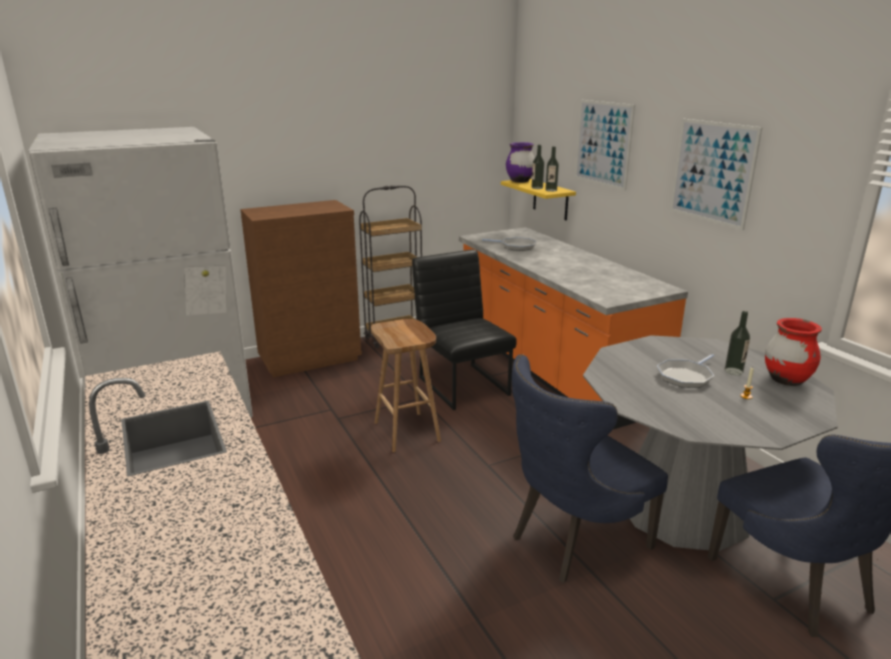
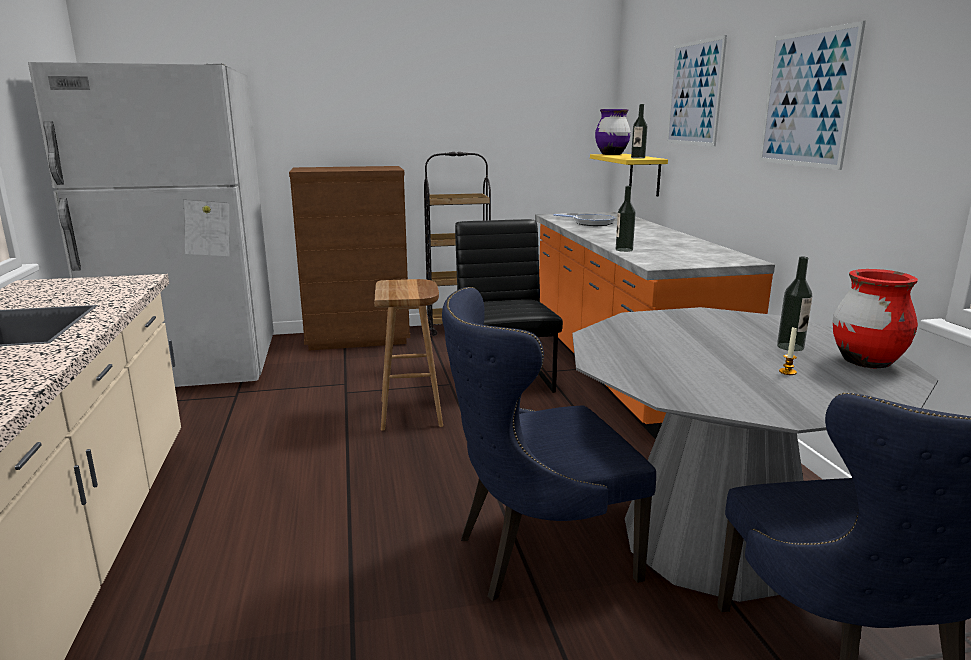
camera: 15 degrees right, 5 degrees down
(537, 188) = (624, 157): bottle -> bottle (624, 250)
(686, 376) = (713, 346): frying pan -> none

